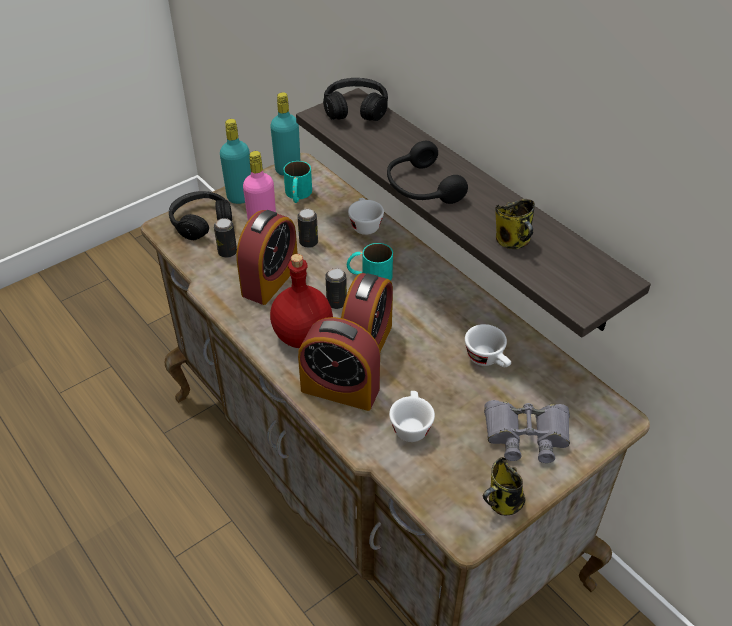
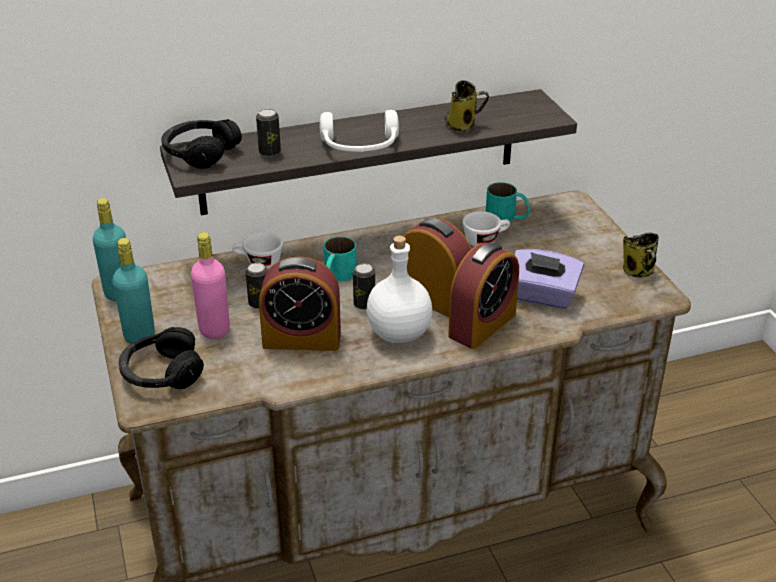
camera: 70 degrees left, 10 degrees down
(227, 252) = (233, 361): can -> can (270, 152)
(270, 280) = (302, 339): alarm clock -> alarm clock turned 135 degrees clockwise
(297, 195) = (172, 295): turquoise mug -> turquoise mug (507, 217)
(302, 335) = (398, 333): red bottle -> white bottle
(410, 425) = (542, 296): white cup -> purple tissue box
(420, 188) = (360, 147): black headphones -> white headphones
(526, 434) = (575, 244): grey binoculars -> none

